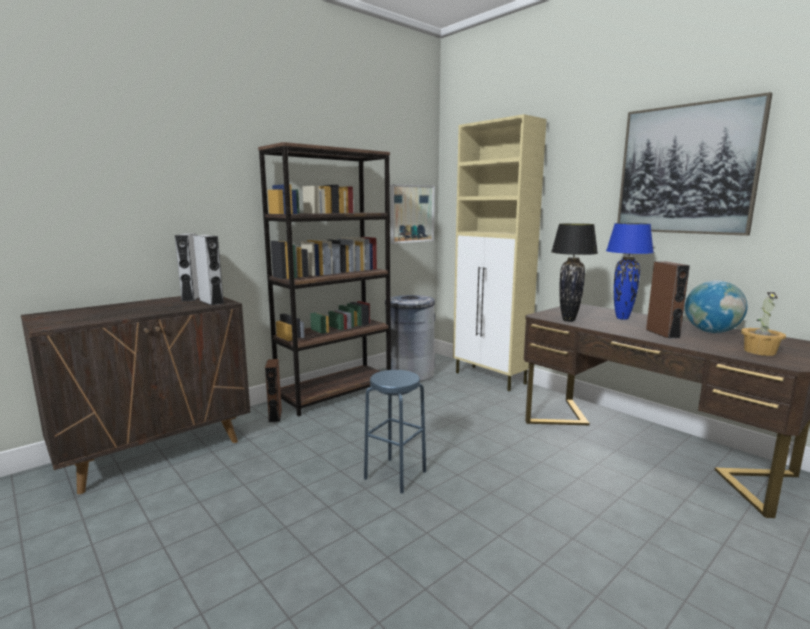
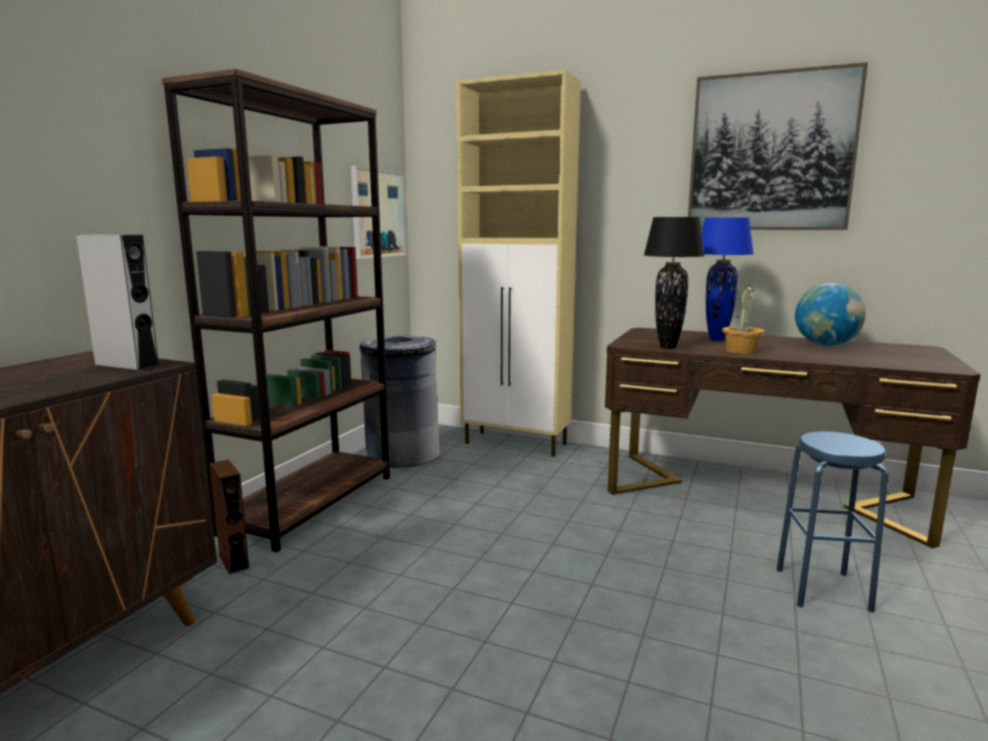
camera: 25 degrees left, 0 degrees up
(191, 298) = (68, 363): grey speaker -> none
(395, 475) = (510, 607): blue stool -> blue stool (822, 589)
(662, 333) = (787, 351): brown speaker -> none
(759, 351) = (903, 359): potted plant -> potted plant (740, 351)

